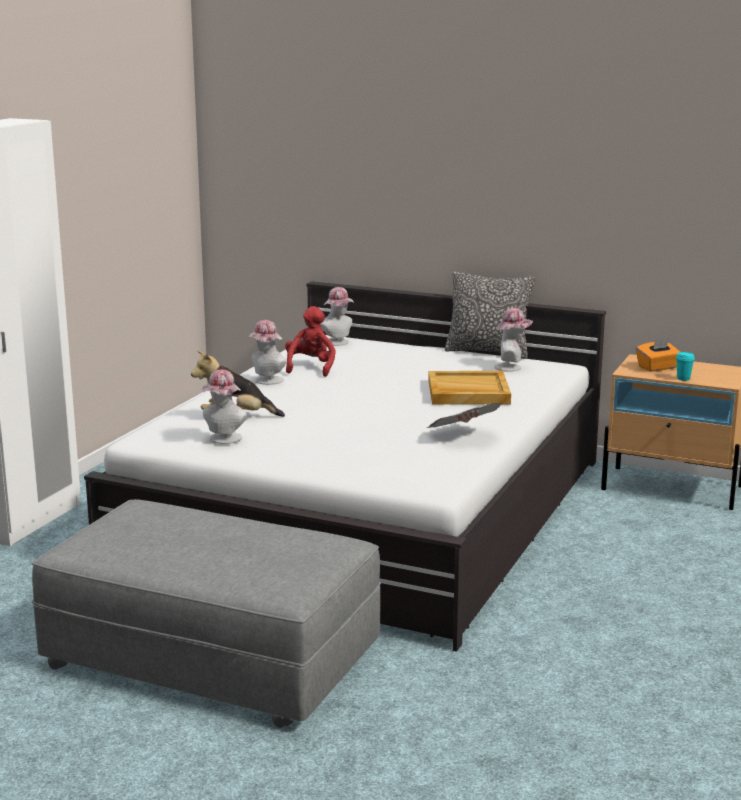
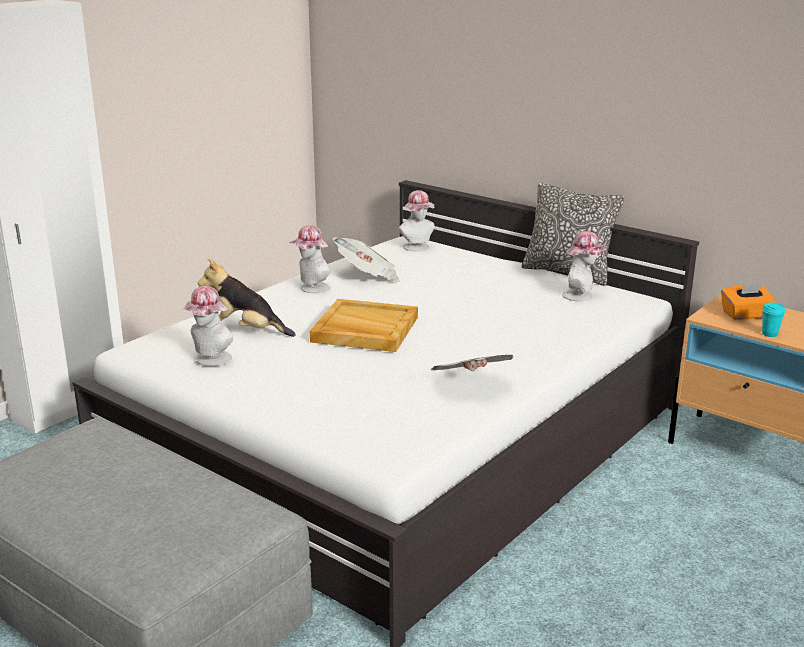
camera: 15 degrees right, 5 degrees up
(310, 368) = (368, 276): red plush toy -> newspaper
(467, 392) = (512, 324): beige tray -> beige tray (364, 329)

